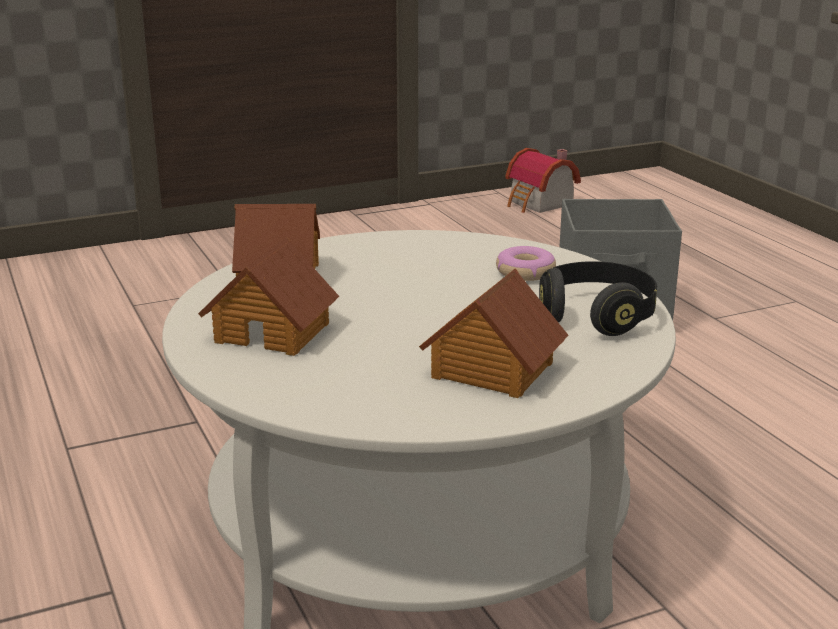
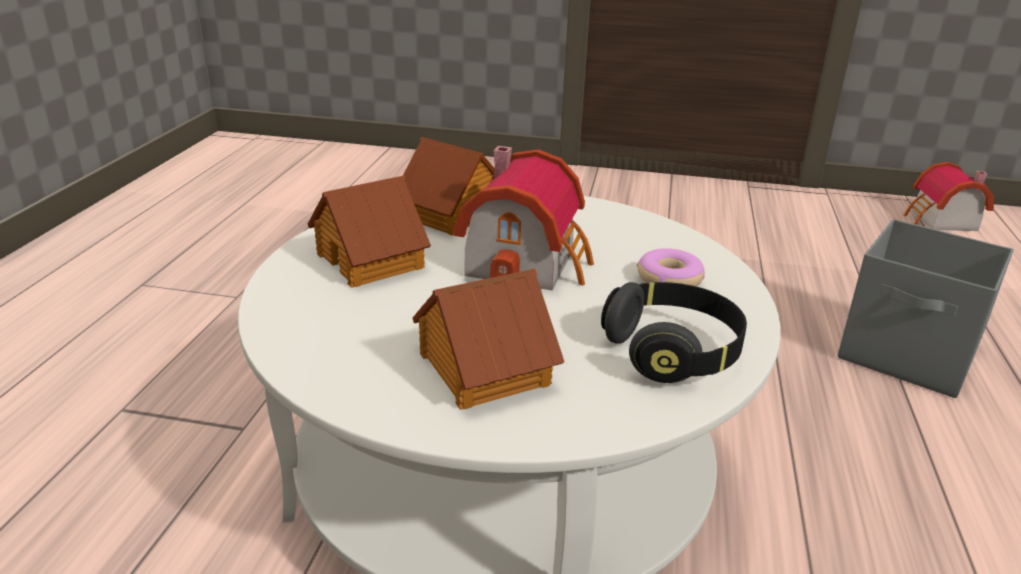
camera: 35 degrees right, 5 degrees up
(407, 293) = (528, 263): none -> toy house

